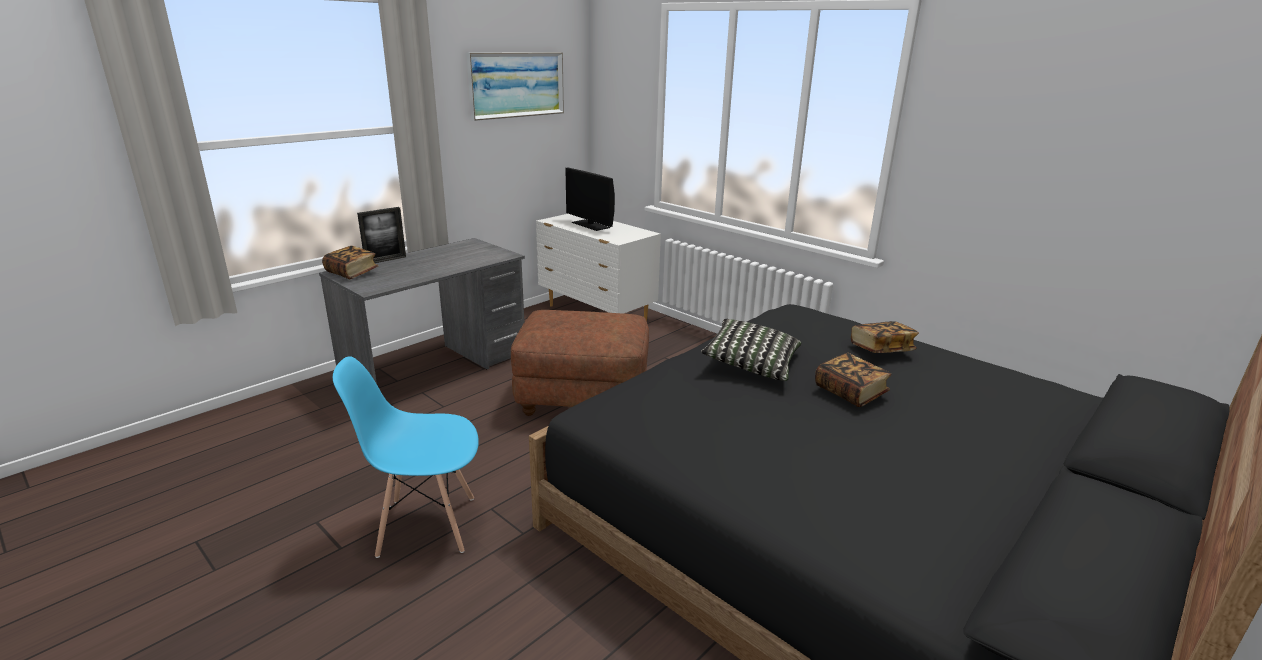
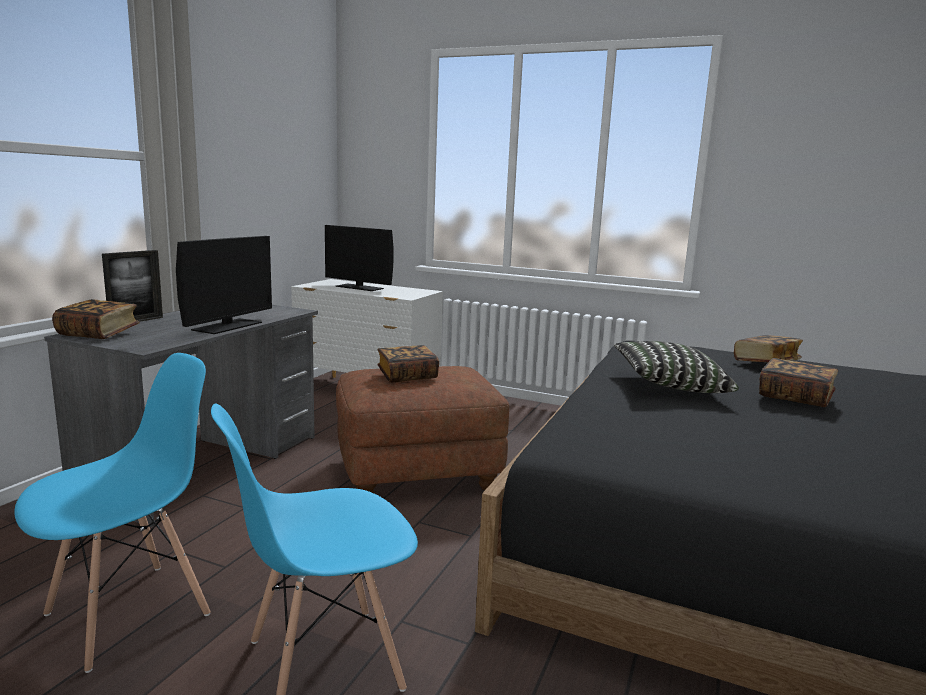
camera: 20 degrees left, 10 degrees down
(338, 468) = (130, 613): none -> blue chair
(441, 270) = (227, 326): none -> monitor
(517, 84) = (271, 126): picture -> none
(571, 322) = (407, 376): none -> book

